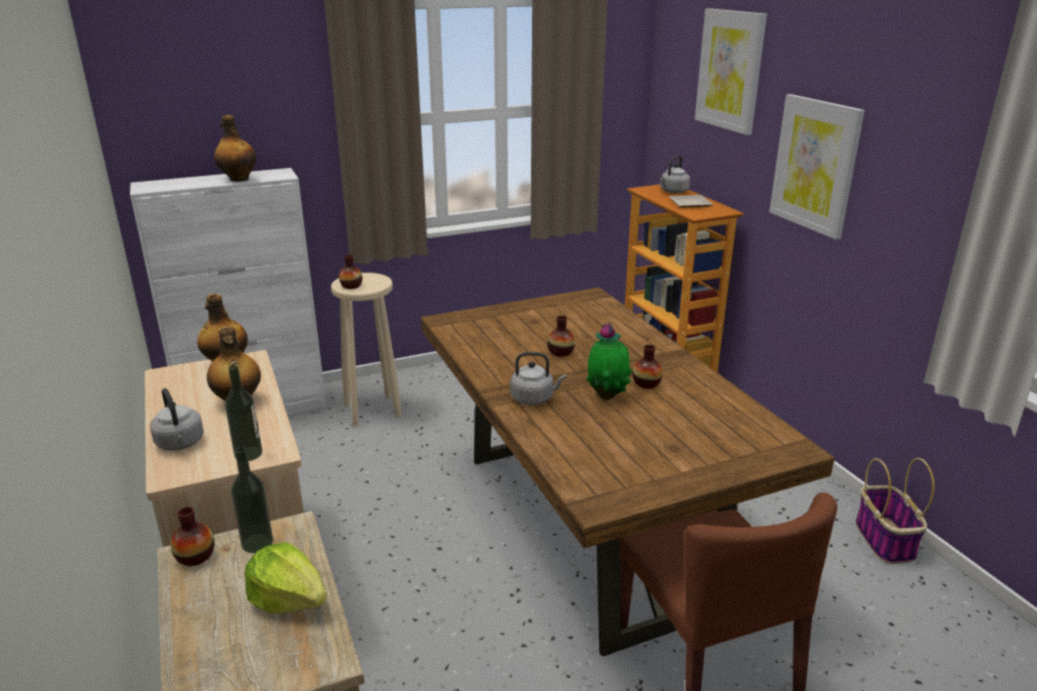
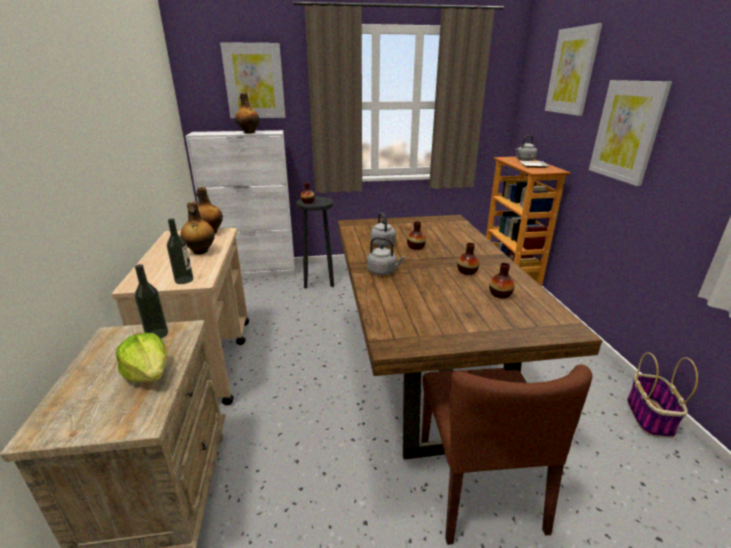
camera: 15 degrees right, 0 degrees up
(180, 444) = (151, 270): grey kettle -> grey kettle (383, 244)
(195, 556) = (116, 336): vase -> vase (500, 294)
(237, 92) = (254, 81): none -> picture
(373, 410) = (319, 281): beige stool -> black stool
(607, 396) = (434, 276): potted plant -> none

